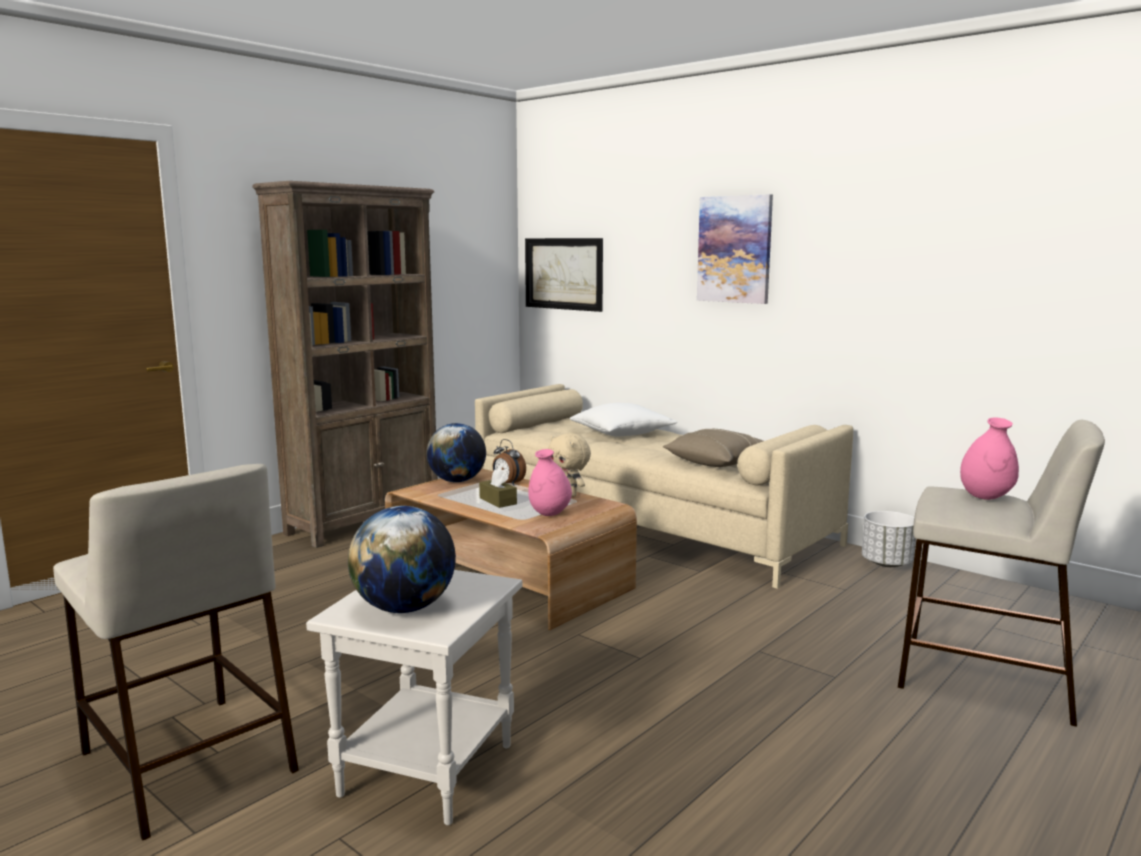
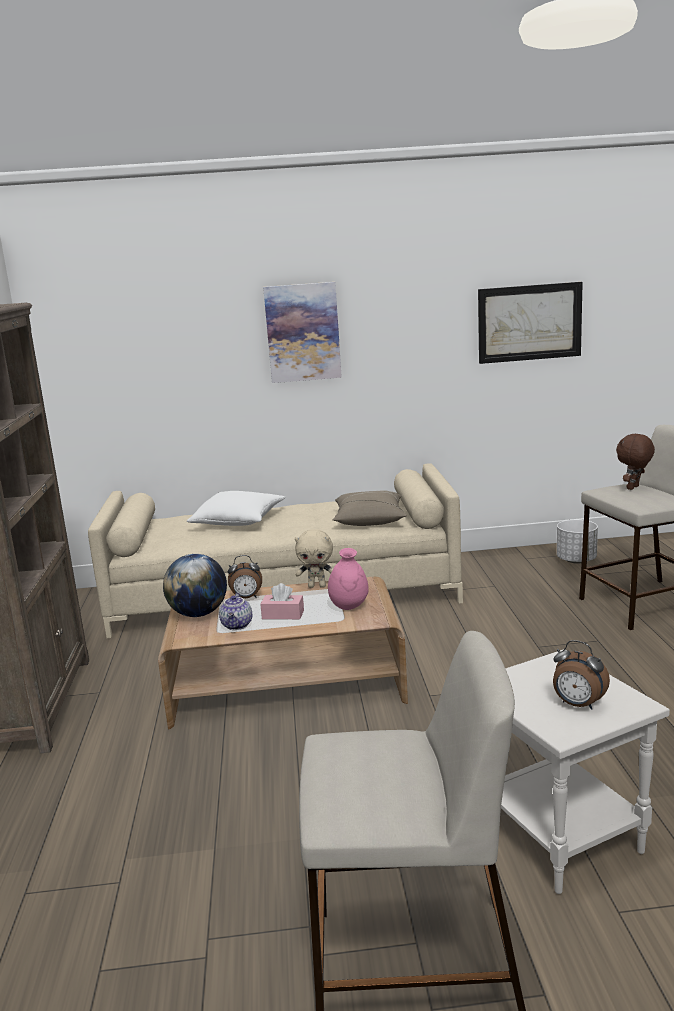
camera: 45 degrees left, 5 degrees up
(404, 608) = (578, 705): globe -> alarm clock
(456, 496) = (237, 625): none -> teapot
(498, 501) = (283, 614): brown tissue box -> pink tissue box
(564, 273) = (98, 375): picture -> picture (529, 322)
(887, 563) = (478, 559): white planter -> white planter (576, 560)
(986, 497) = (633, 488): pink vase -> brown plush toy

